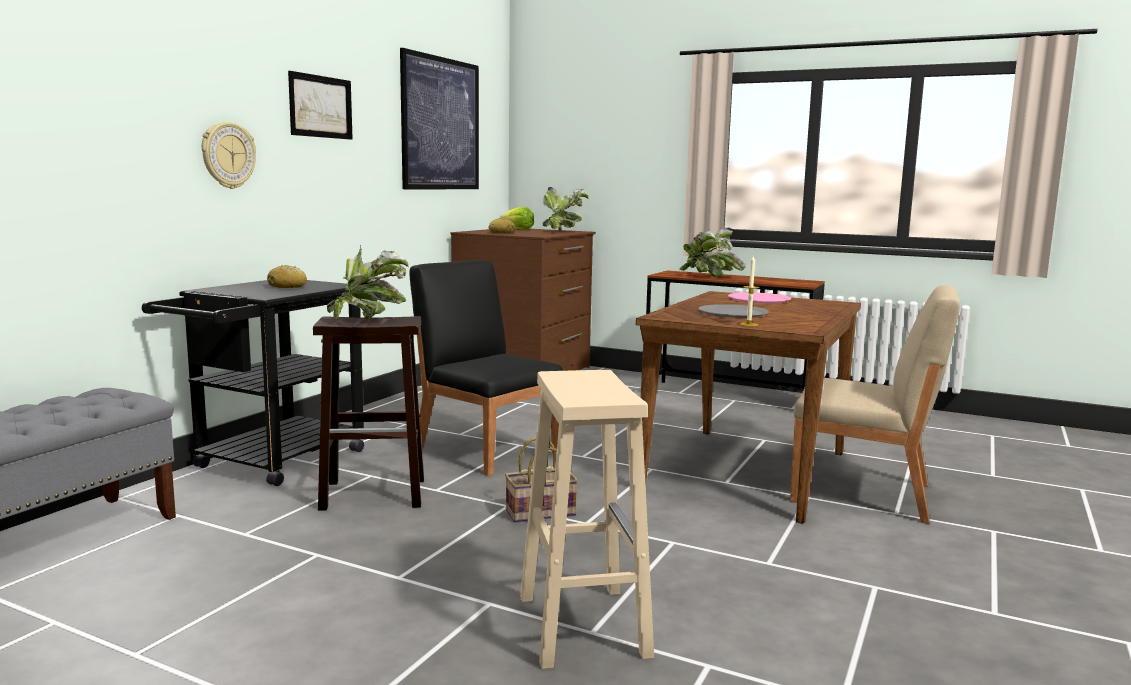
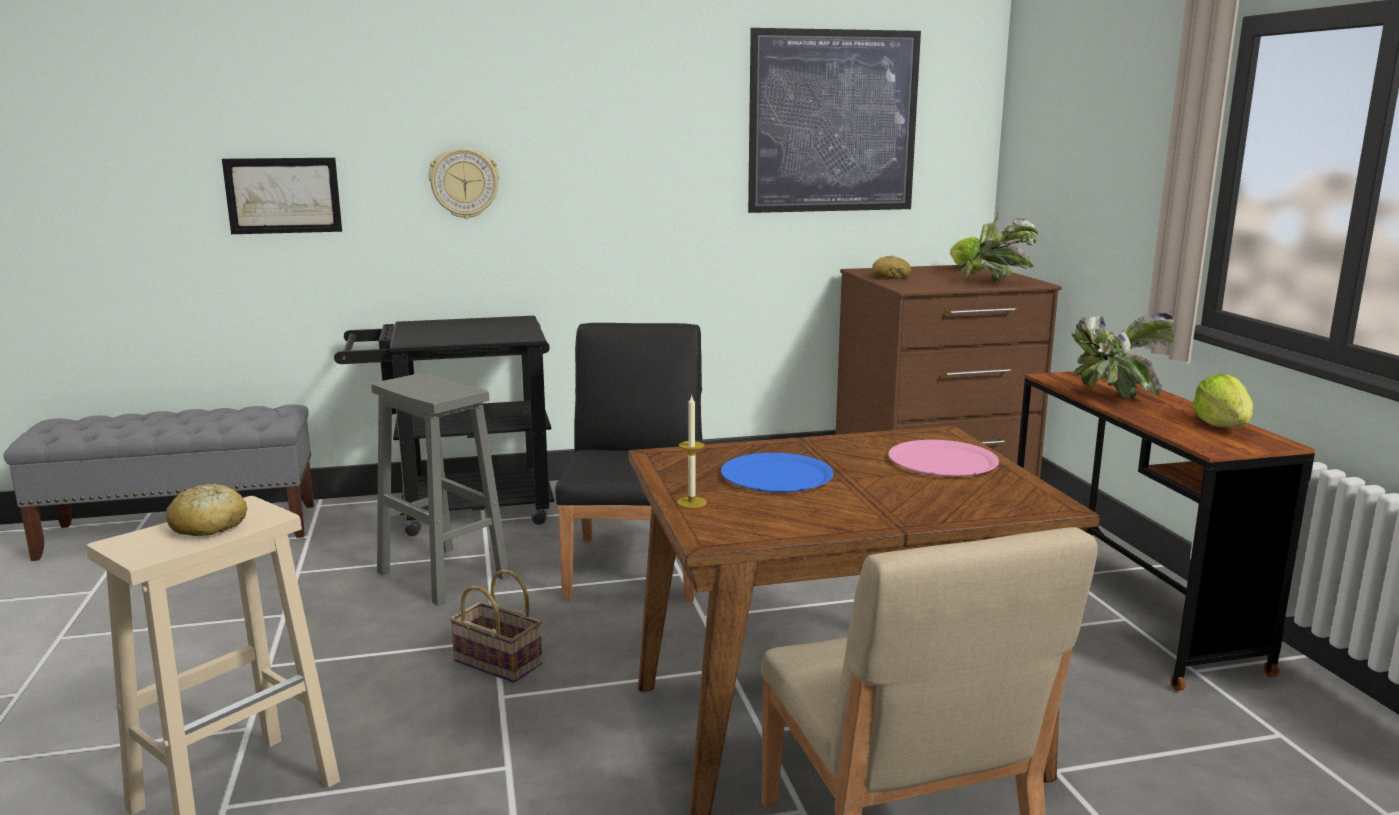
camera: 50 degrees right, 5 degrees up
(287, 286) = (478, 330): bread -> bread (208, 526)
(320, 106) = (603, 118): picture -> picture (283, 195)
(369, 320) = (433, 386): potted plant -> none
(375, 494) = (445, 575): brown stool -> grey stool
(732, 312) = (776, 475): grey plate -> blue plate
(778, 279) = (1222, 426): none -> lettuce

